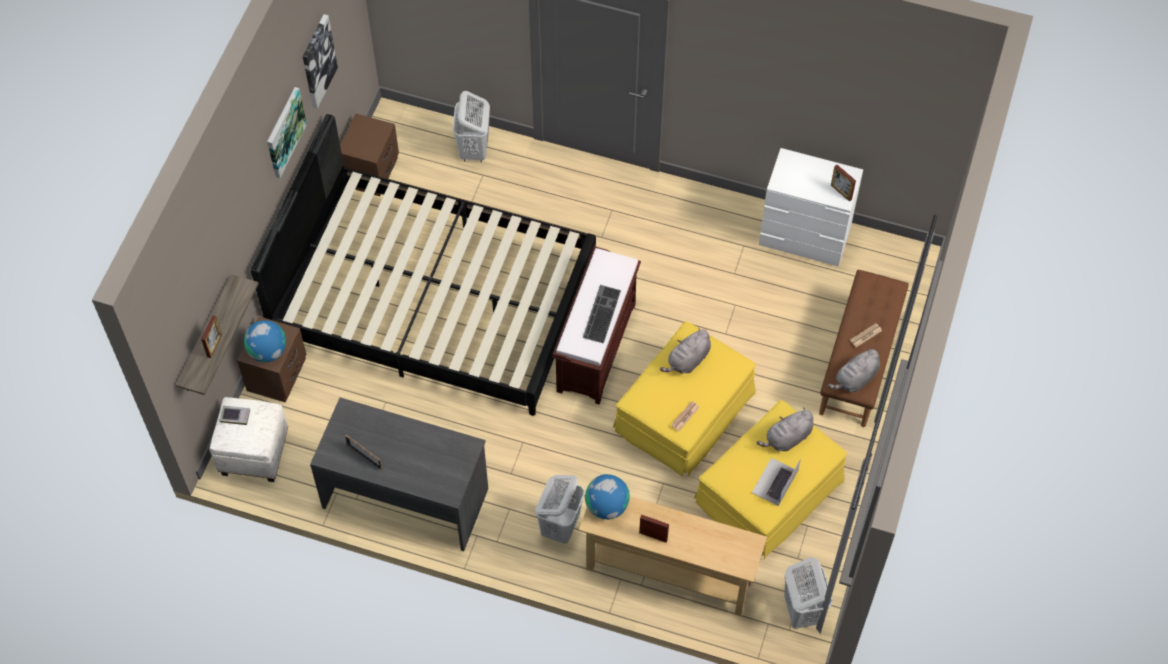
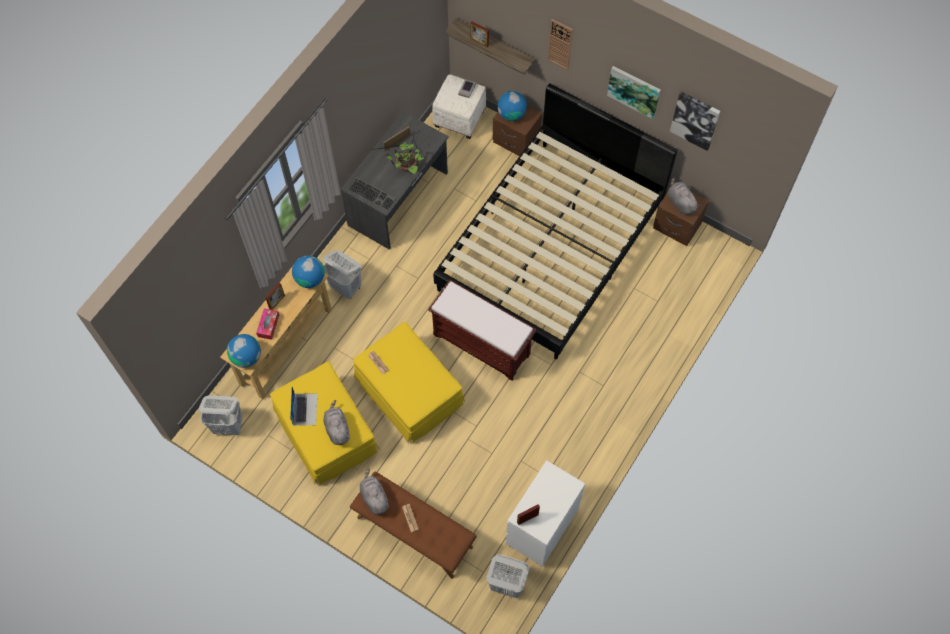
camera: 105 degrees right, 5 degrees up
(235, 212) = (560, 44): none -> wall clock
(402, 437) = (405, 166): none -> potted plant
(474, 150) = (683, 300): white laundry basket -> white laundry basket (506, 584)
(600, 313) = (472, 317): keyboard -> keyboard (373, 193)
(687, 360) = (424, 377): grey plush toy -> grey plush toy (680, 202)
(690, 536) = (268, 325): none -> tissue box
(743, 548) = (246, 357): none -> globe
(775, 482) = (305, 409): laptop -> laptop turned 45 degrees clockwise

